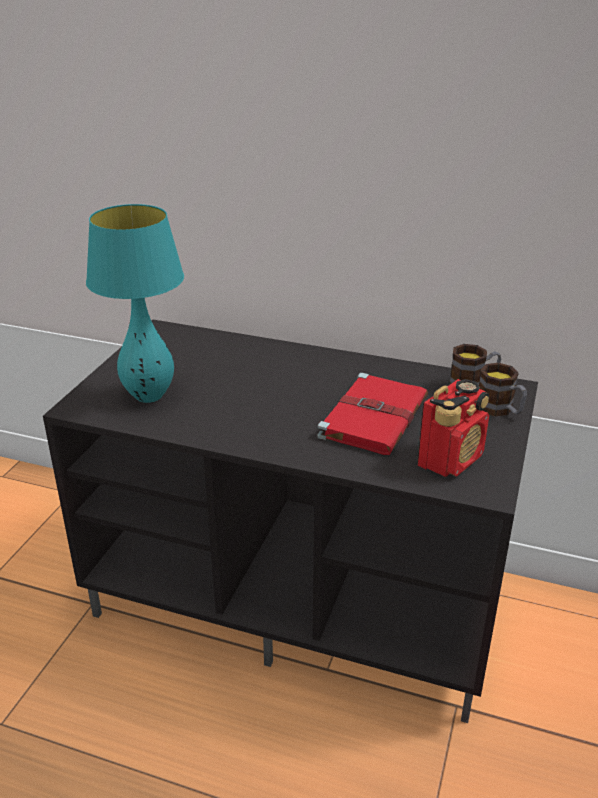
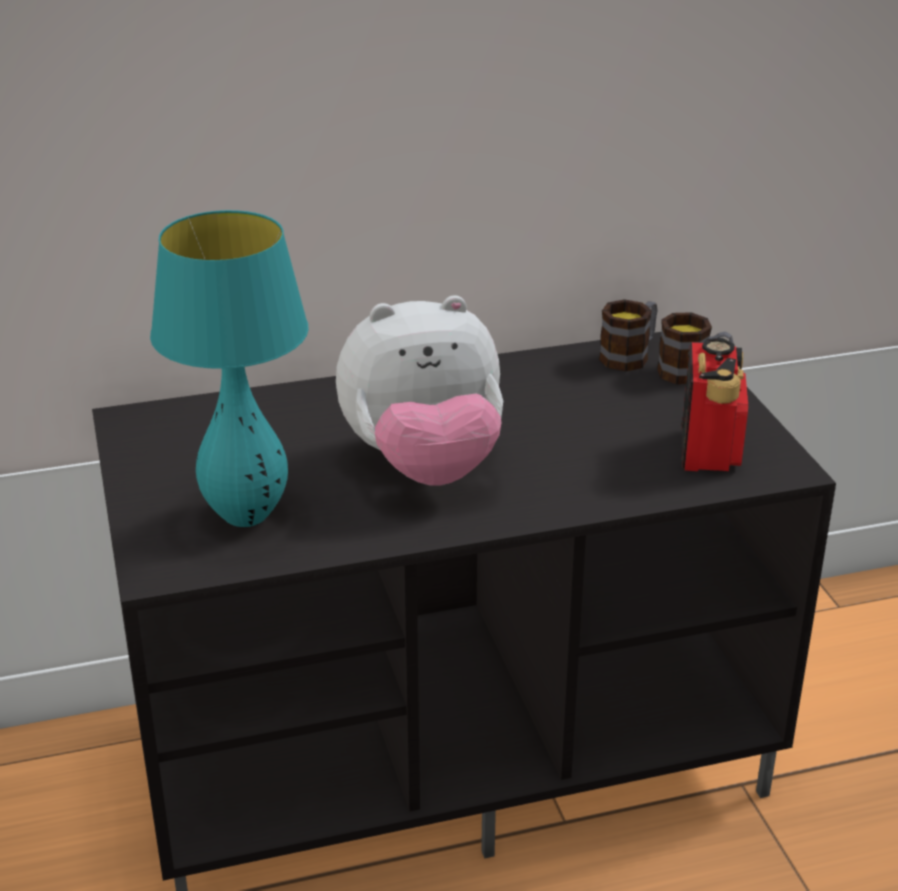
camera: 35 degrees left, 0 degrees up
(269, 405) = (424, 467): none -> plush toy
(374, 416) = (568, 432): red book -> none

